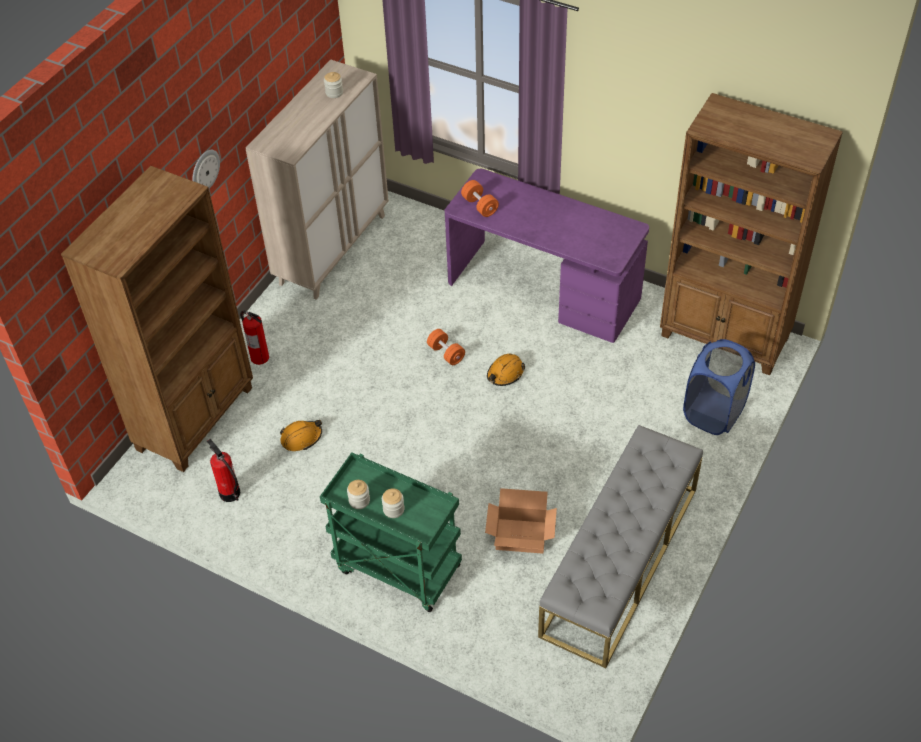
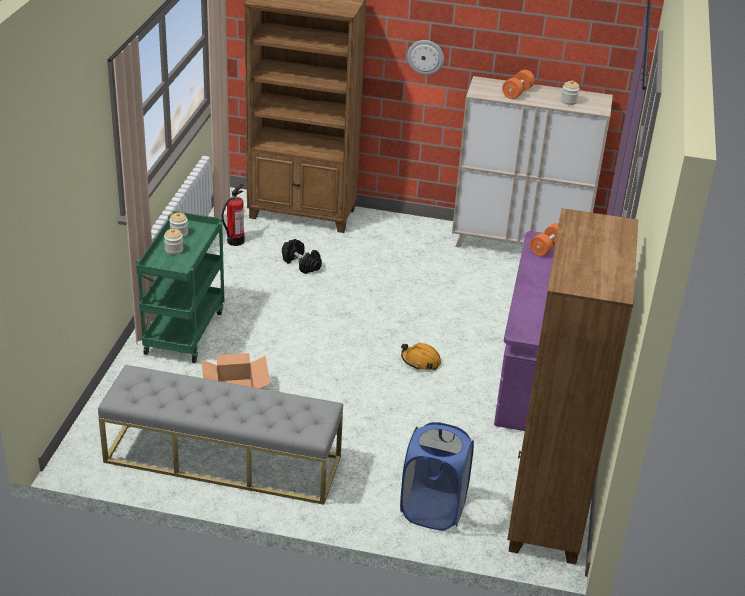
camera: 70 degrees right, 15 degrees down
(259, 357) = (377, 230): fire extinguisher -> none
(301, 438) = (301, 264): orange hard hat -> black dumbbell
(446, 353) = (428, 324): orange dumbbell -> orange dumbbell (517, 93)

